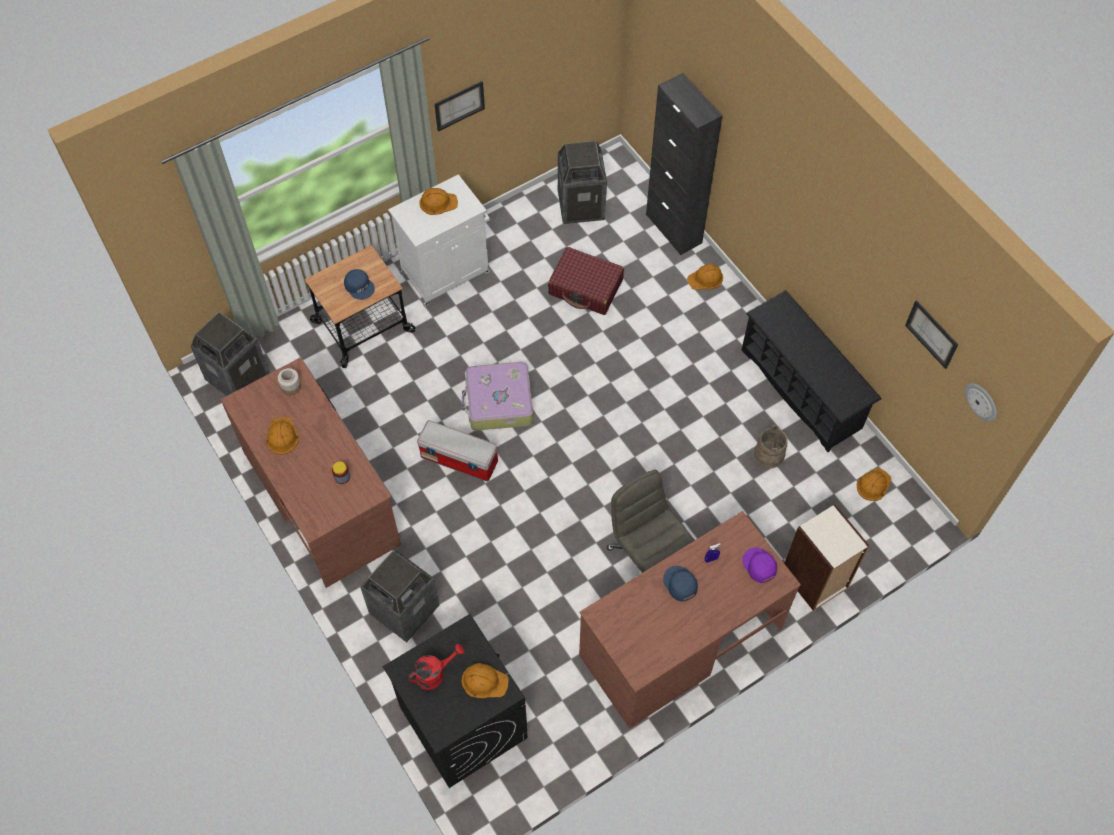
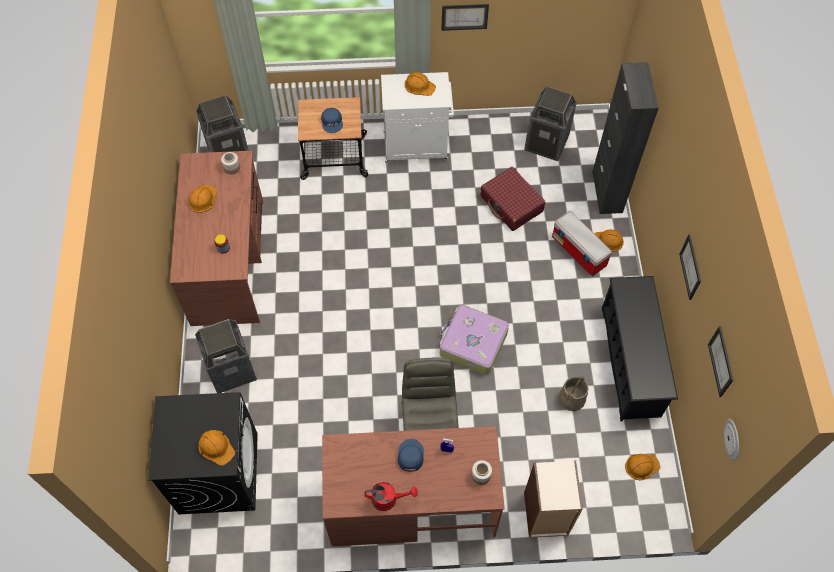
camera: 30 degrees right, 0 degrees up
(435, 673) = (186, 422): red watering can -> red watering can (389, 499)
(460, 459) = (340, 283): storage box -> storage box (579, 251)
(498, 402) = (393, 257): suitcase -> suitcase (472, 344)
(759, 566) = (480, 475): purple cap -> jar
(843, 259) = (690, 267): none -> picture

